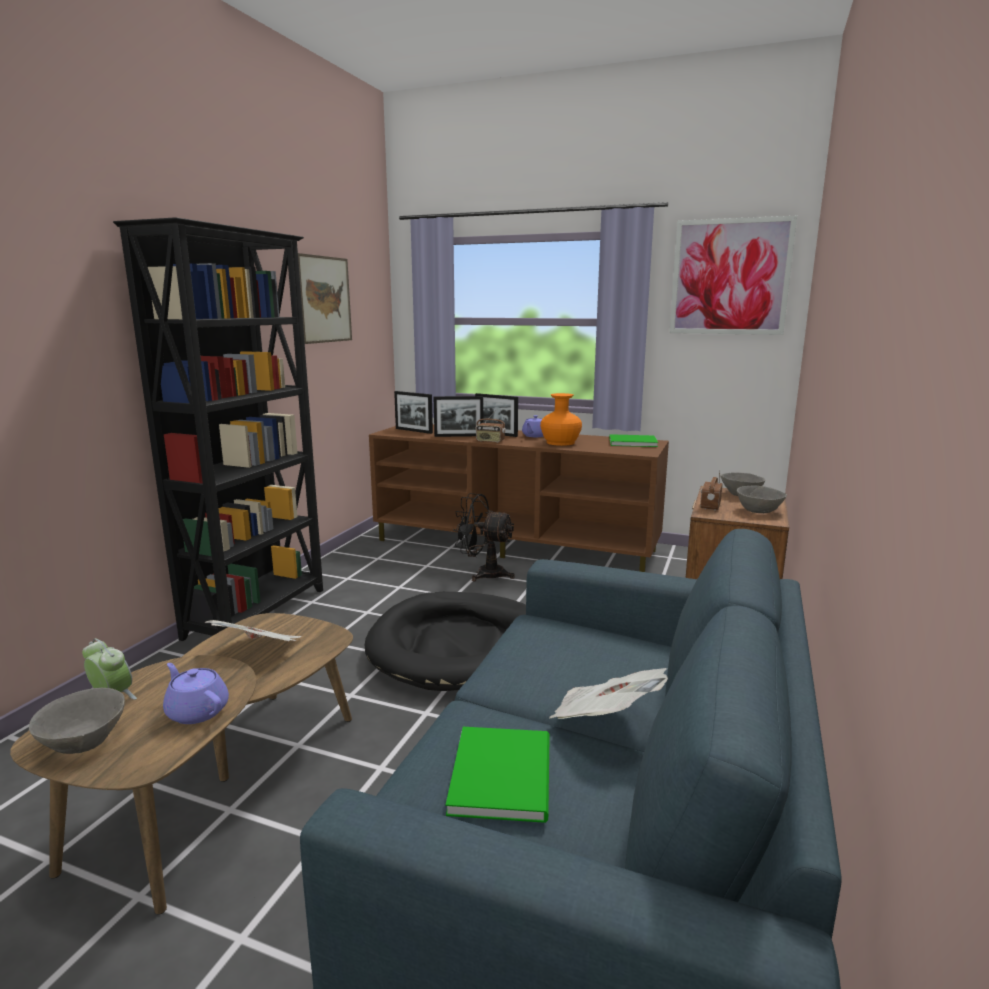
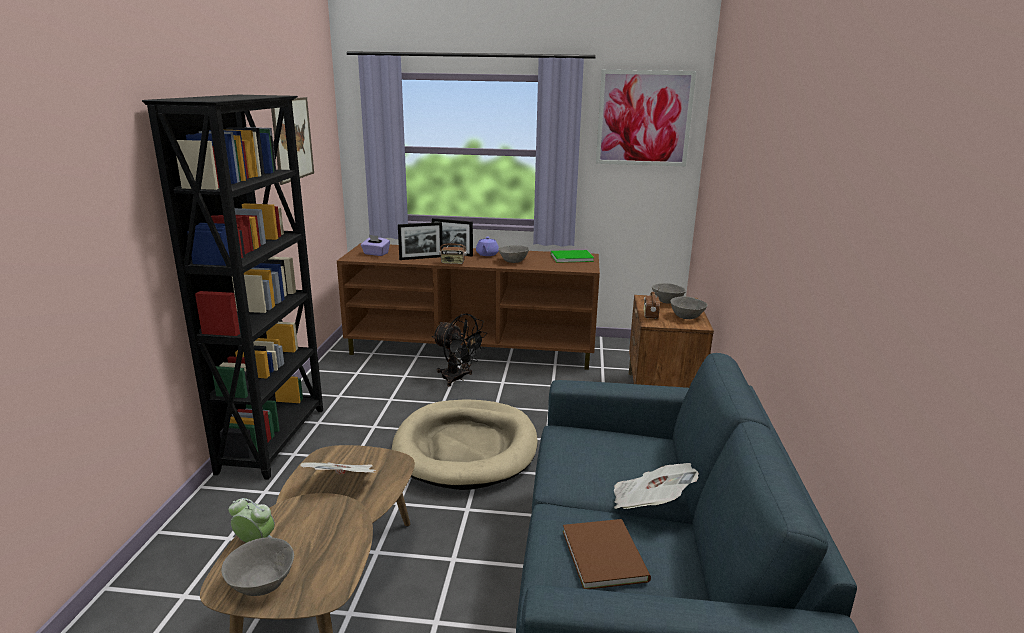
camera: 15 degrees left, 5 degrees up
(197, 711) = (337, 543): purple teapot -> none
(414, 431) = (376, 254): picture frame -> purple tissue box
(457, 646) = (466, 448): black dog bed -> beige dog bed
(483, 573) = (458, 379): black fan -> black fan turned 150 degrees counterclockwise
(505, 773) = (605, 553): green book -> brown book
(560, 442) = (513, 261): orange vase -> grey bowl

